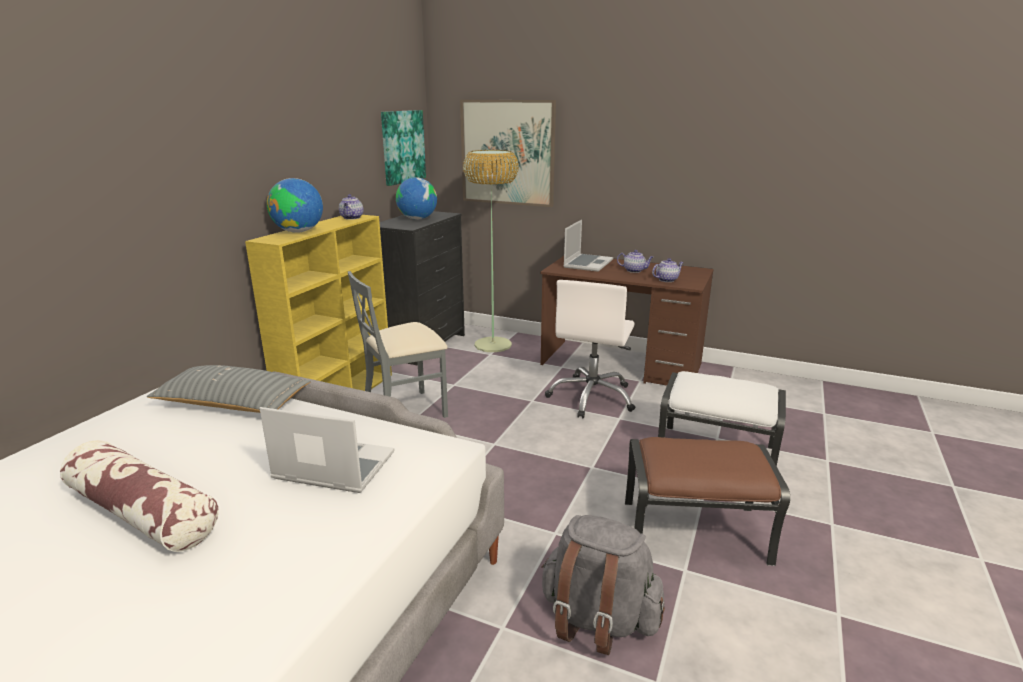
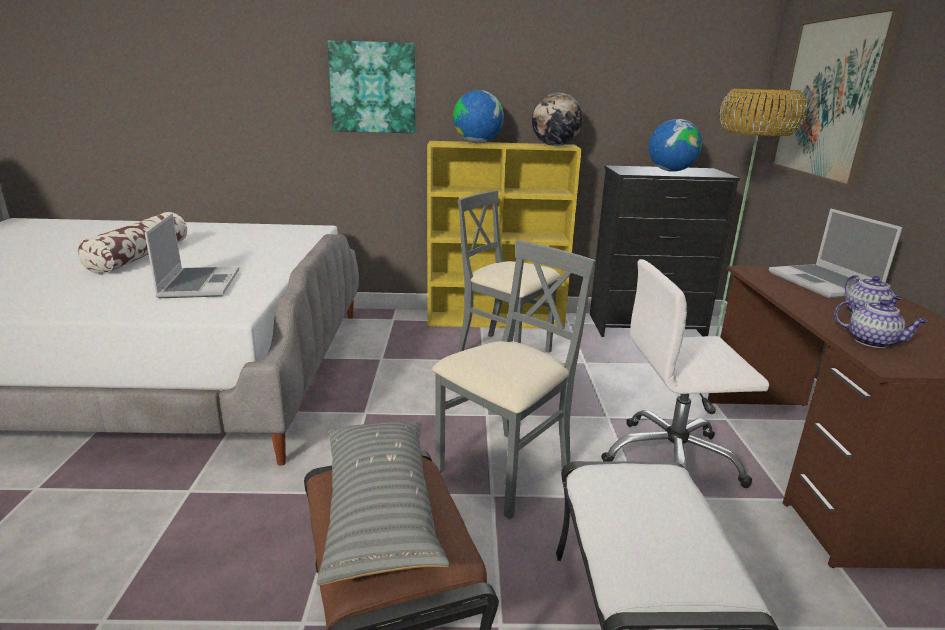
camera: 65 degrees right, 0 degrees up
(233, 403) = (292, 243): grey pillow -> grey pillow (379, 509)
(352, 218) = (555, 146): teapot -> globe
(402, 146) = (703, 84): picture -> picture (373, 88)
(569, 455) = (504, 471): none -> grey chair
(587, 263) = (825, 283): laptop -> laptop turned 75 degrees clockwise
(597, 619) = (202, 553): grey backpack -> none

